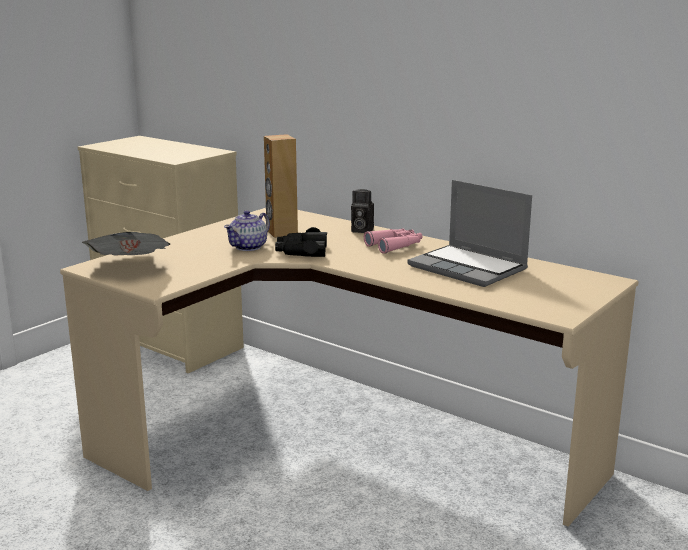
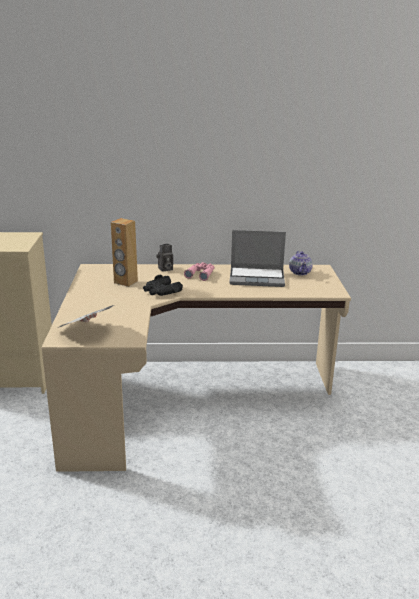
camera: 40 degrees left, 5 degrees up
(249, 247) = (127, 297): teapot -> teapot (300, 272)

